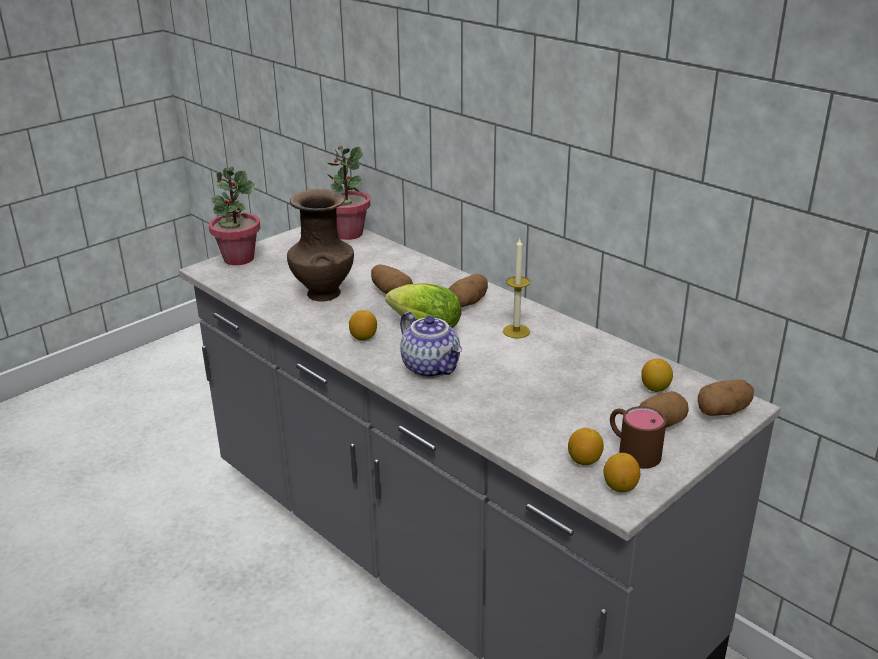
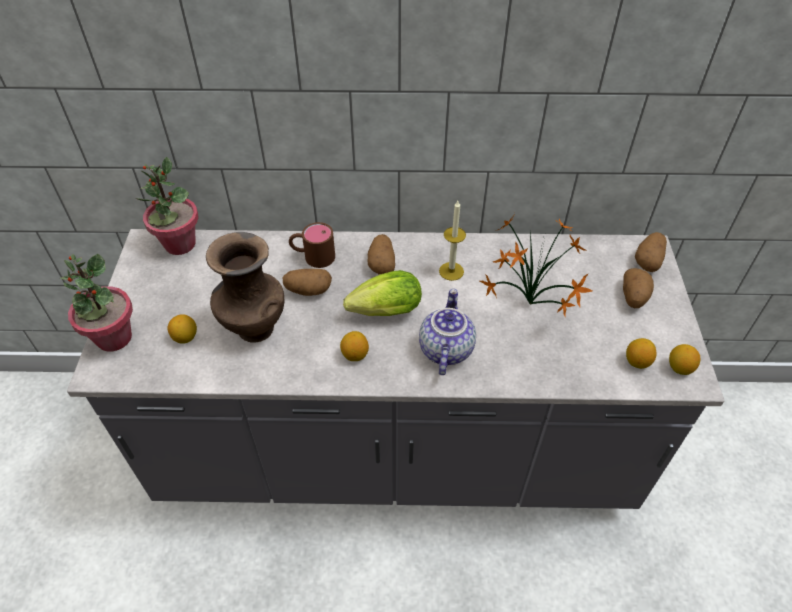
camera: 45 degrees left, 20 degrees up
(432, 367) = (444, 349): teapot -> teapot turned 90 degrees counterclockwise
(547, 381) = (531, 306): none -> potted plant
(632, 450) = (648, 332): brown mug -> brown mug (313, 256)
(655, 388) = (594, 266): lemon -> lemon (185, 337)

